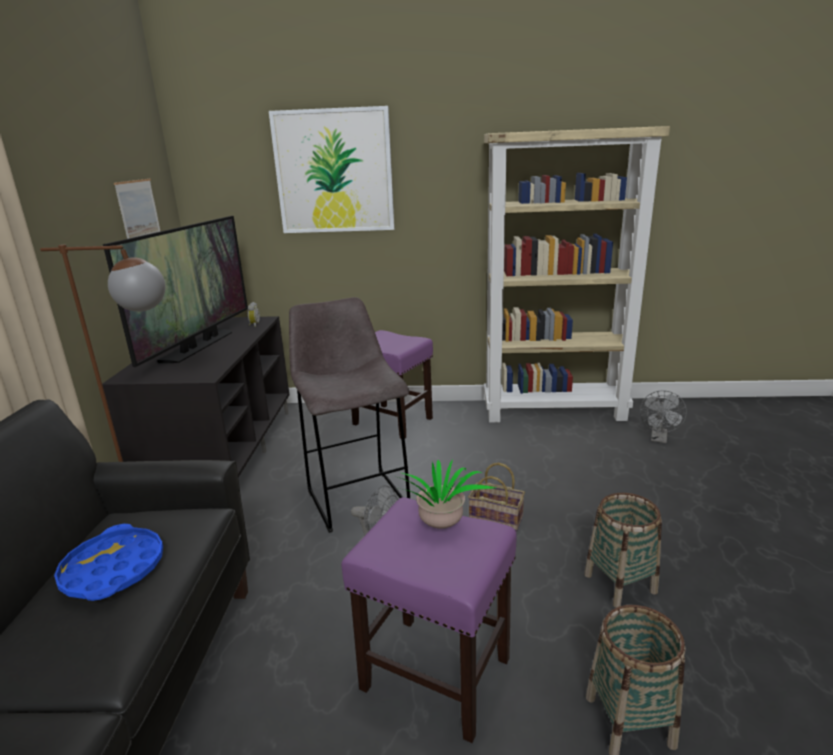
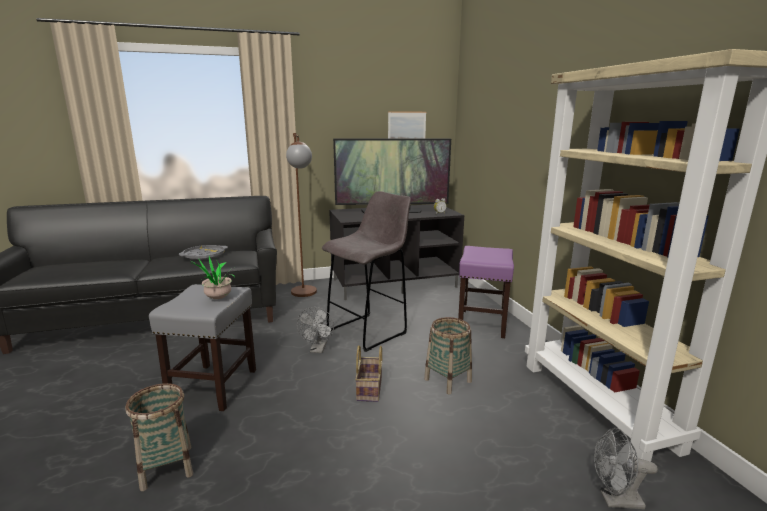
camera: 70 degrees right, 5 degrees down
(113, 569) = (204, 256): blue tray -> grey tray
(334, 172) = (514, 112): picture -> none
(434, 673) = (214, 386): purple stool -> grey stool
(619, 583) = (304, 462): basket -> basket (447, 380)

